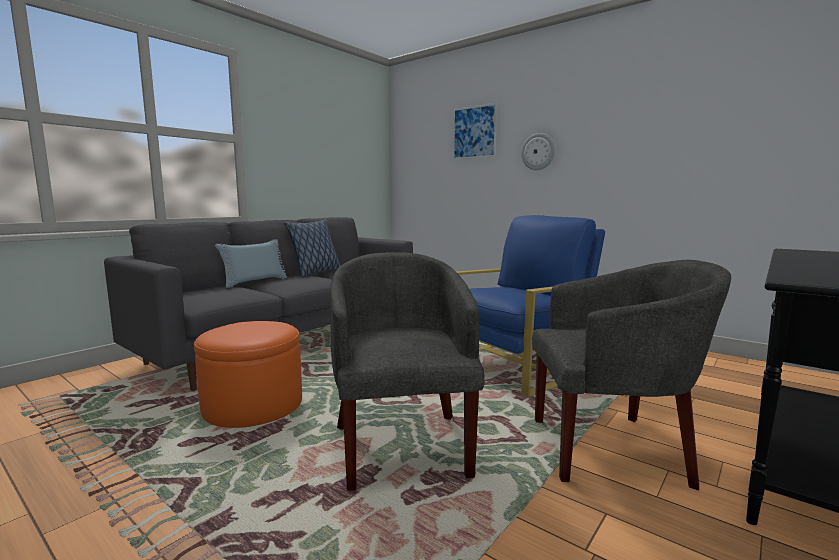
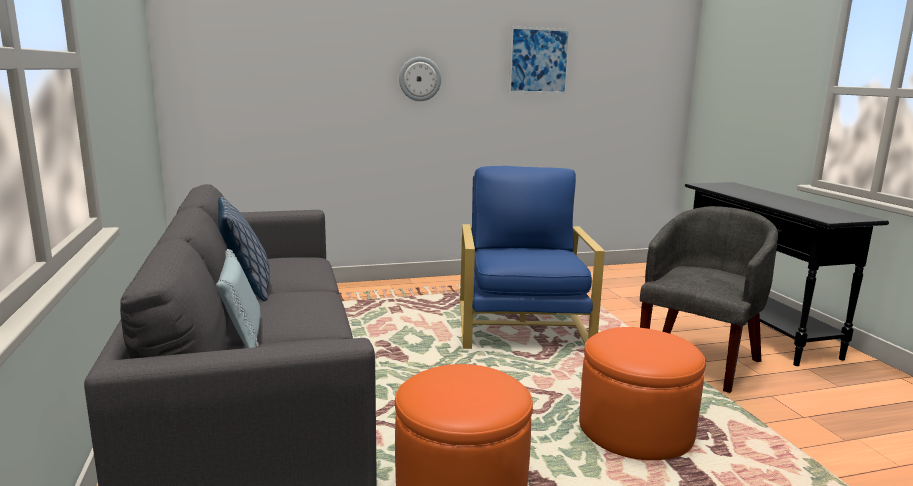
camera: 55 degrees left, 5 degrees up
(402, 445) = (635, 429): grey armchair -> orange ottoman
(474, 132) = (326, 44): picture -> picture (539, 61)

